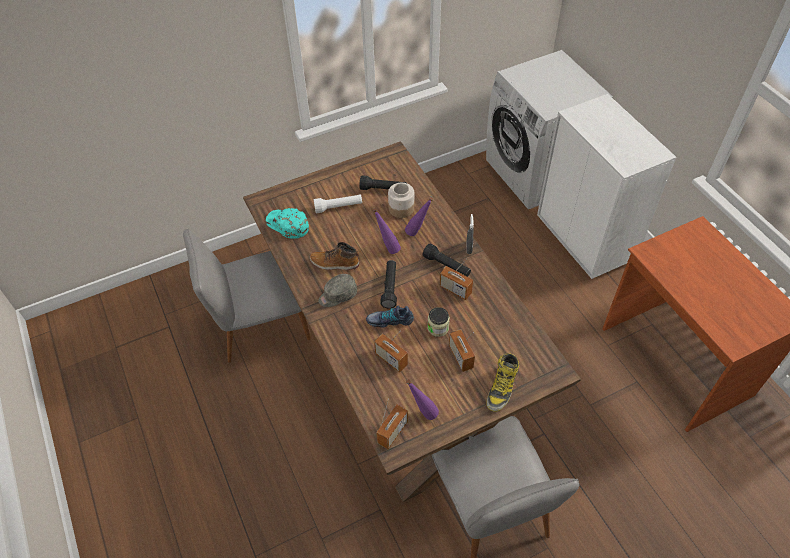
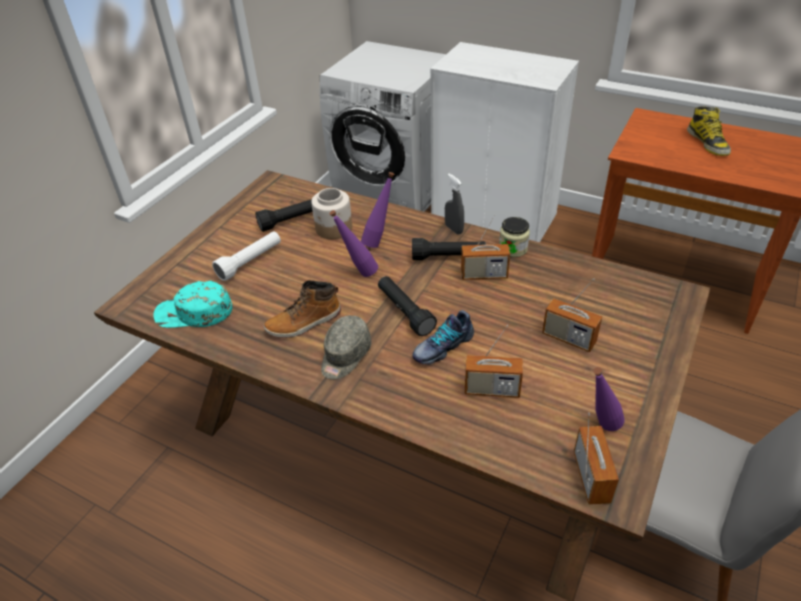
camera: 35 degrees left, 10 degrees down
(262, 323) = (196, 499): grey chair -> none
(438, 328) = (509, 323): jar -> jar (513, 249)
(501, 388) = (649, 343): boot -> boot (708, 143)

